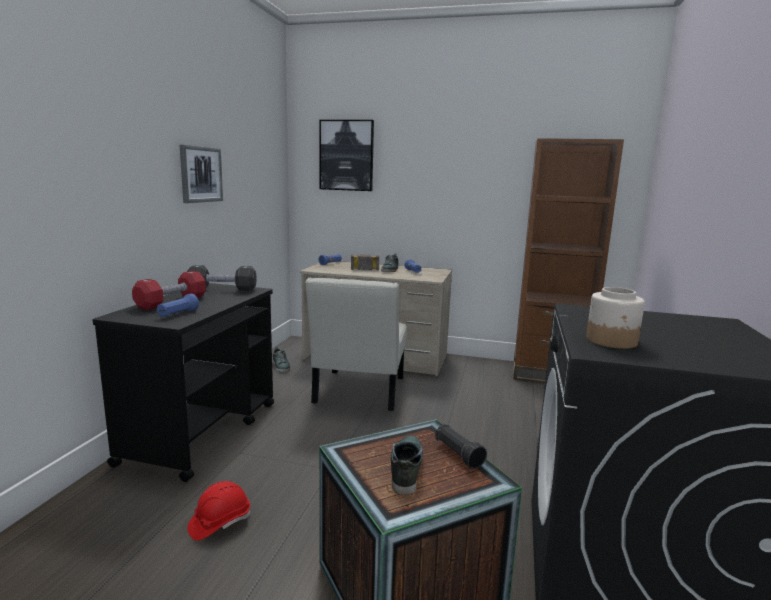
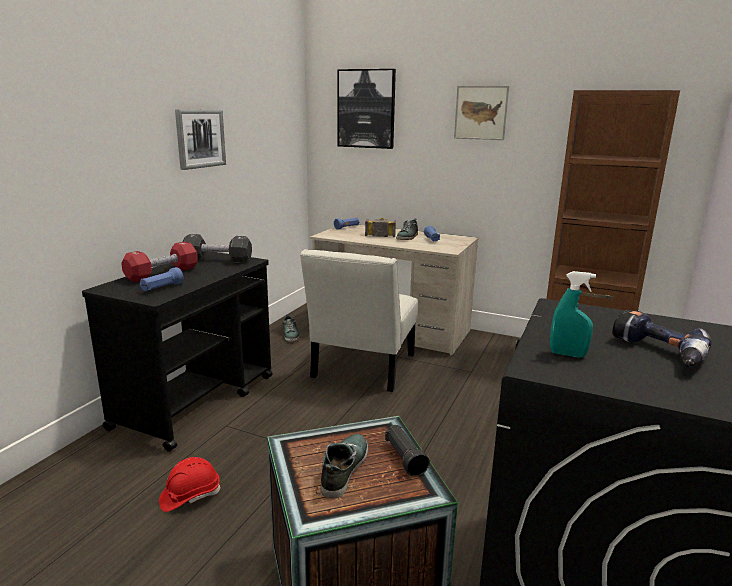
camera: 10 degrees right, 5 degrees up
(451, 159) = (481, 112): none -> picture
(612, 341) = (567, 354): jar -> turquoise spray bottle
(679, 337) = (655, 353): none -> power drill

